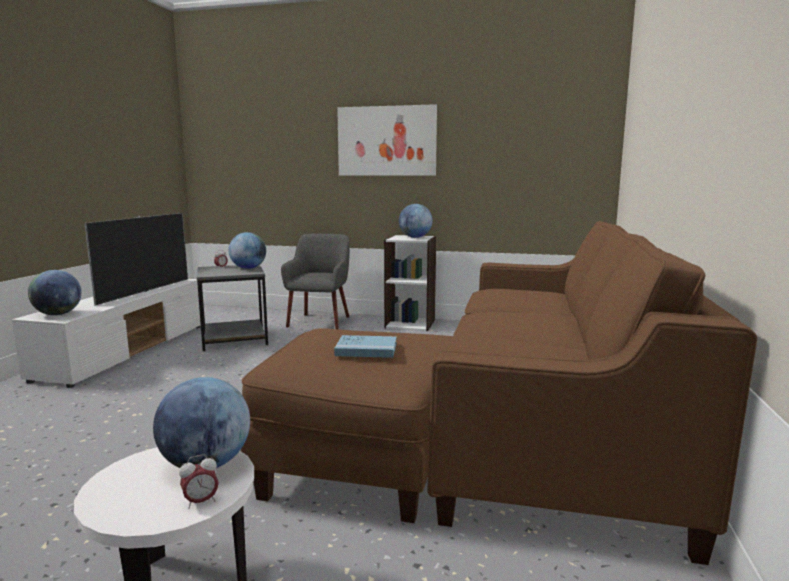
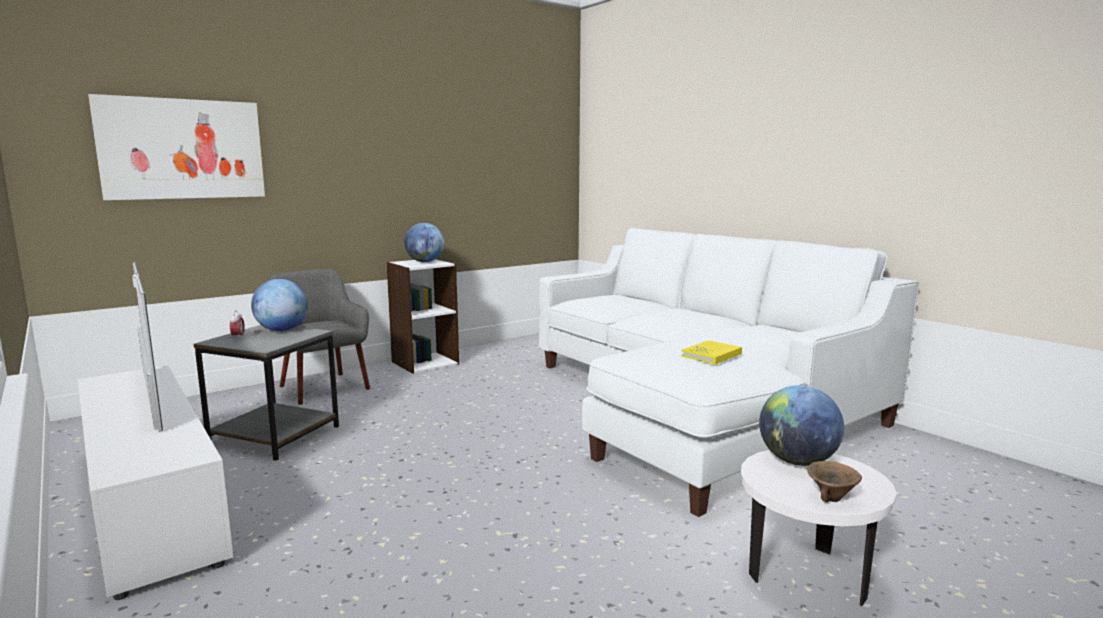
camera: 50 degrees left, 0 degrees up
(58, 314) = (151, 458): globe -> none
(115, 498) = (831, 497): none -> brown bowl
(201, 502) = (860, 472): alarm clock -> none
(366, 349) = (711, 355): blue book -> yellow book
(386, 141) = (368, 148): picture -> picture (182, 149)
(513, 426) = (693, 405): brown sofa -> white sofa

